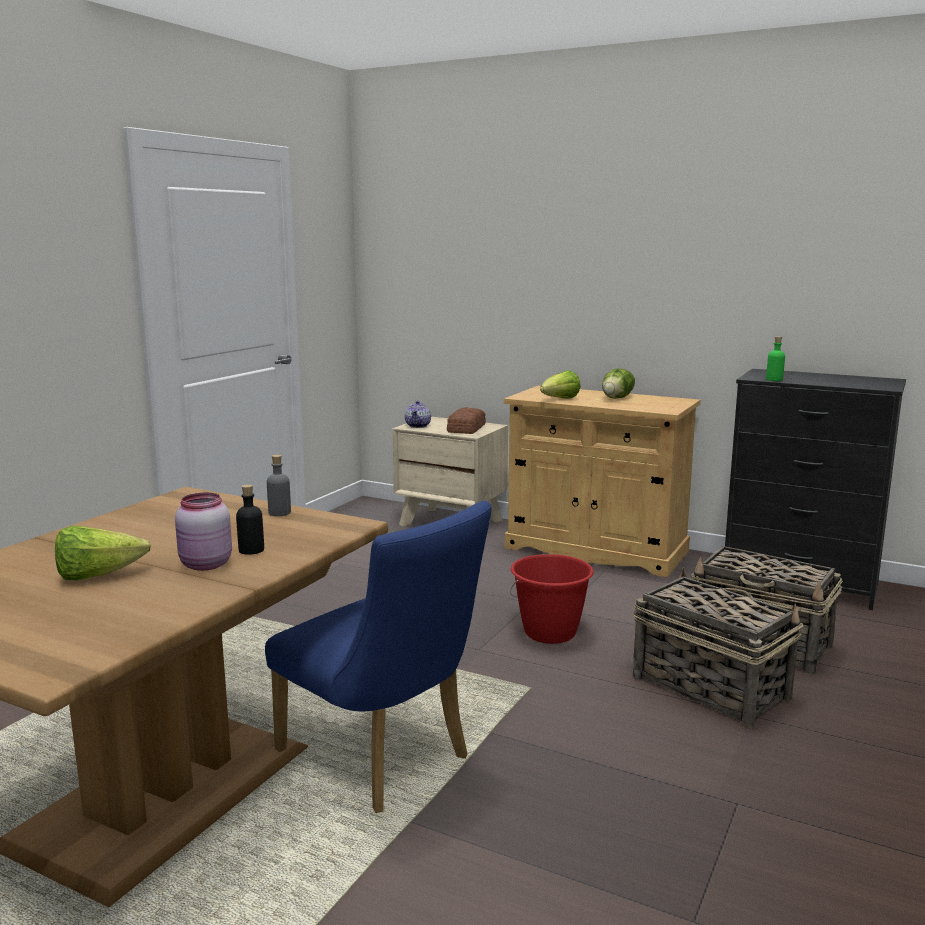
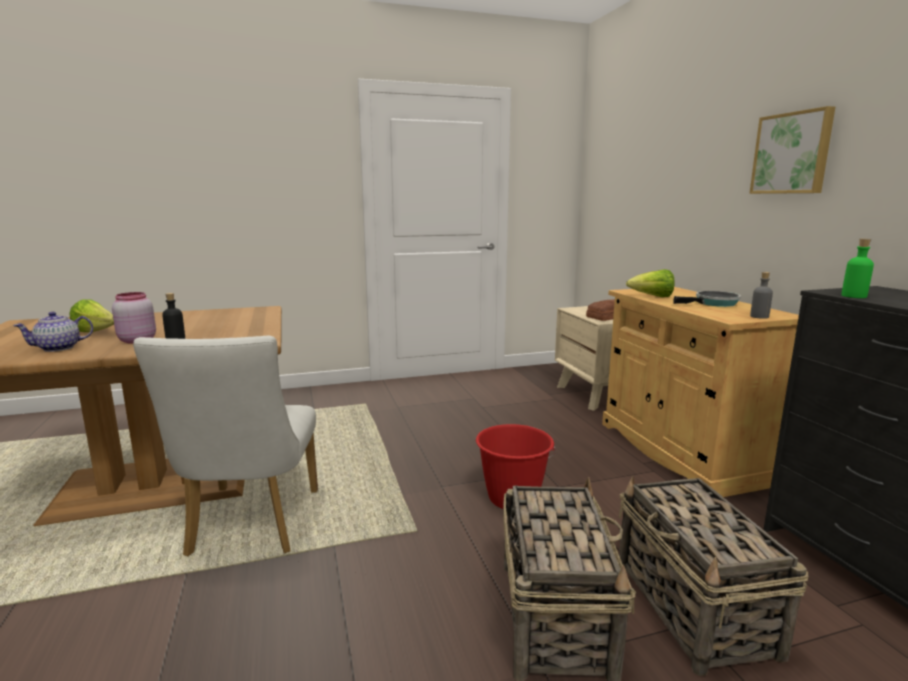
camera: 45 degrees right, 0 degrees up
(279, 513) = (257, 326): grey bottle -> grey bottle (759, 316)
(383, 762) = (251, 527): blue chair -> white chair
(418, 426) = (579, 309): teapot -> teapot (59, 348)
(617, 398) = (713, 303): lettuce -> frying pan
(662, 258) = (792, 153): none -> picture

